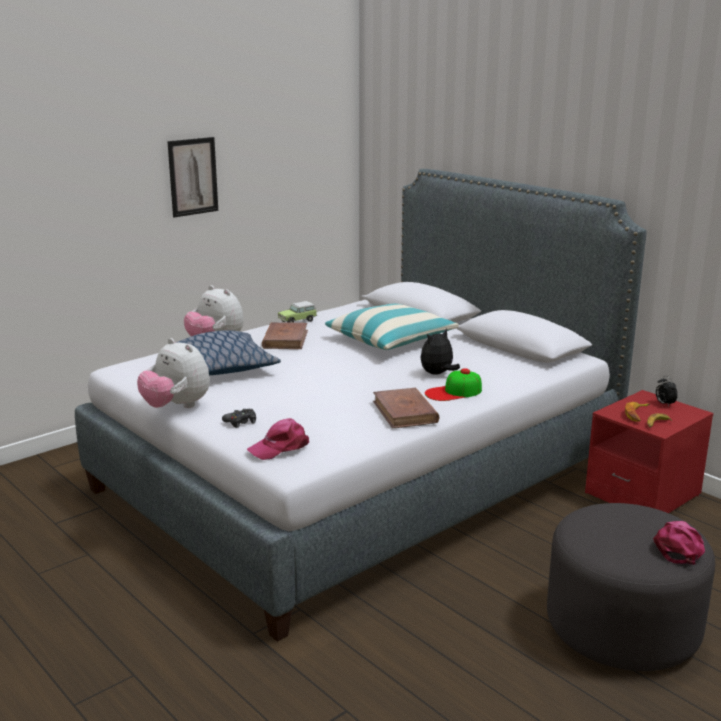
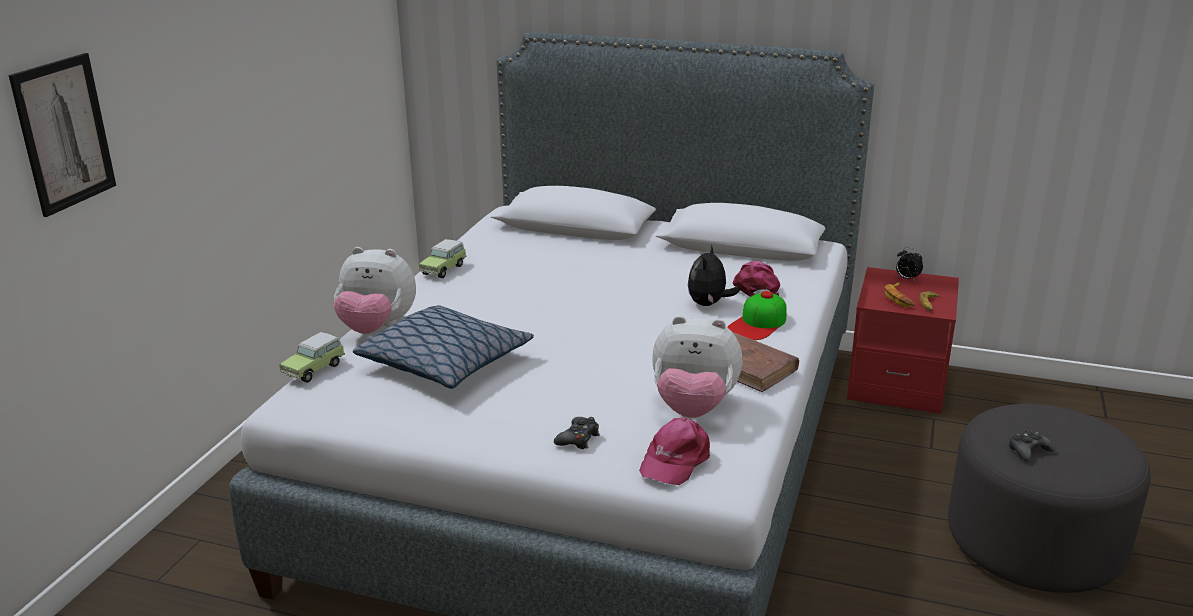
camera: 30 degrees left, 5 degrees up
(154, 354) = (315, 369): none -> toy car
(176, 407) = (460, 442): plush toy -> plush toy (693, 408)
(193, 176) = (239, 85): picture -> picture (64, 133)
(285, 339) = (466, 300): brown book -> none
(390, 340) = (594, 271): pillow -> none
(599, 533) = (1029, 451): none -> black game controller
(679, 547) = (1108, 441): pink cap -> pink cap (755, 286)

